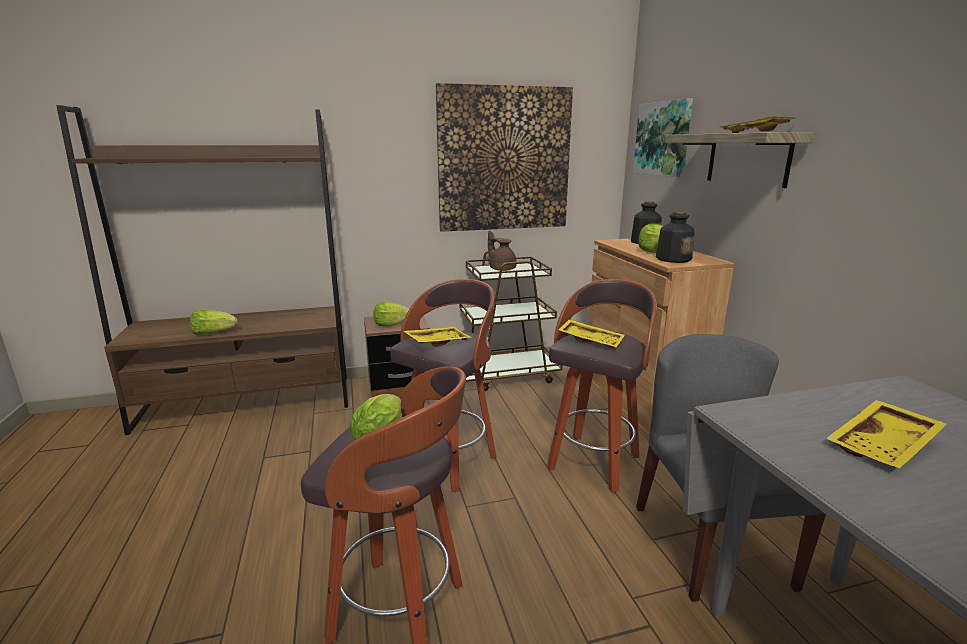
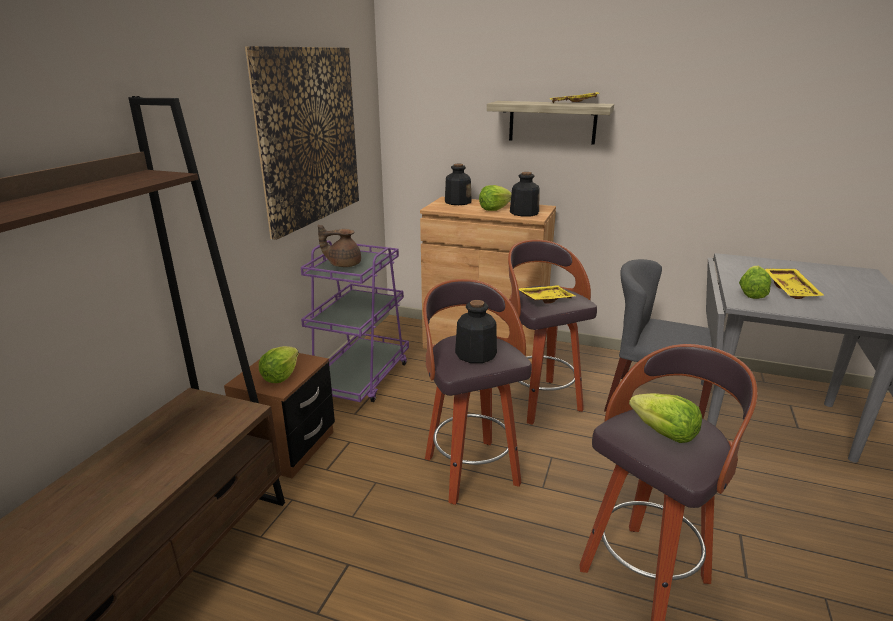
camera: 55 degrees left, 5 degrees up
(213, 333) = (124, 513): lettuce -> lettuce (752, 293)
(437, 342) = (475, 354): yellow tray -> bottle
(506, 375) = (360, 378): brown cart -> purple cart
(663, 139) = (440, 102): picture -> none

